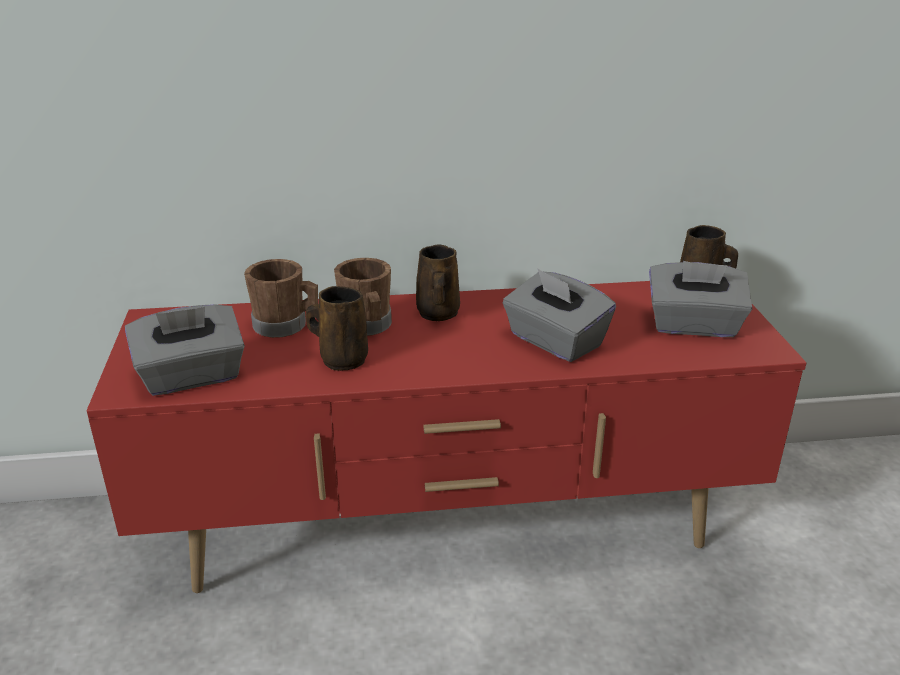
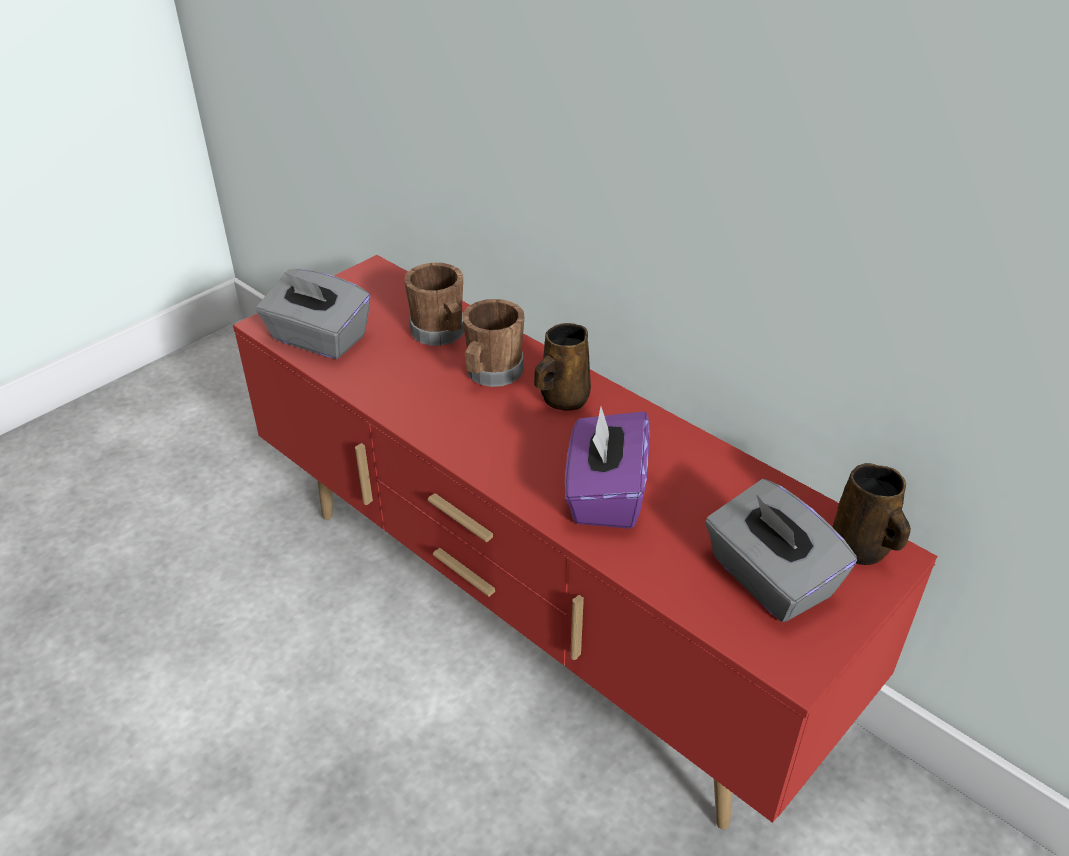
camera: 50 degrees right, 10 degrees up
(341, 359) = (423, 391): brown mug -> none
(554, 341) = (605, 494): grey tissue box -> purple tissue box

